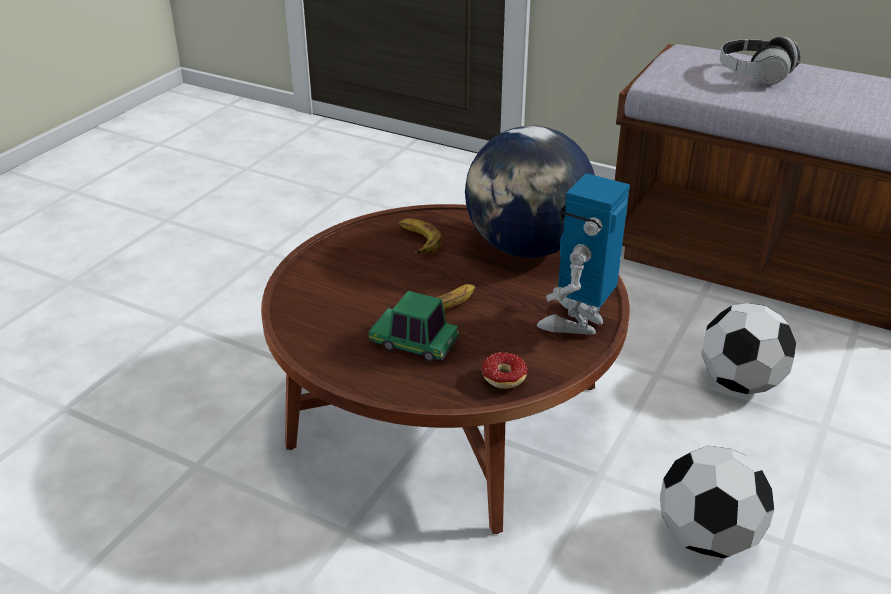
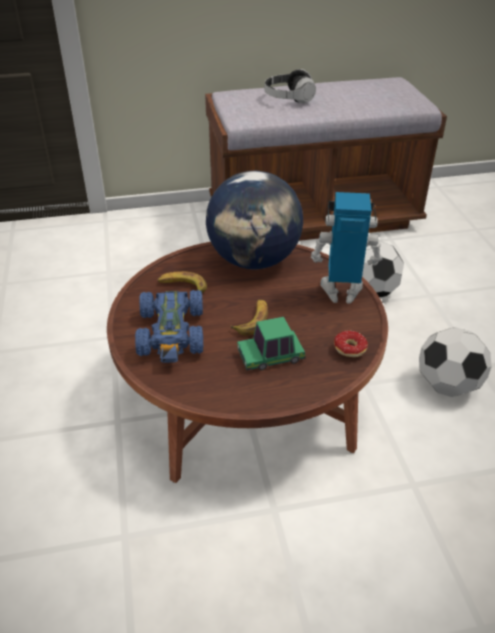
camera: 40 degrees left, 5 degrees up
(349, 275) = (172, 333): none -> blue toy car
(577, 321) = (341, 292): toy robot -> toy robot turned 105 degrees clockwise

